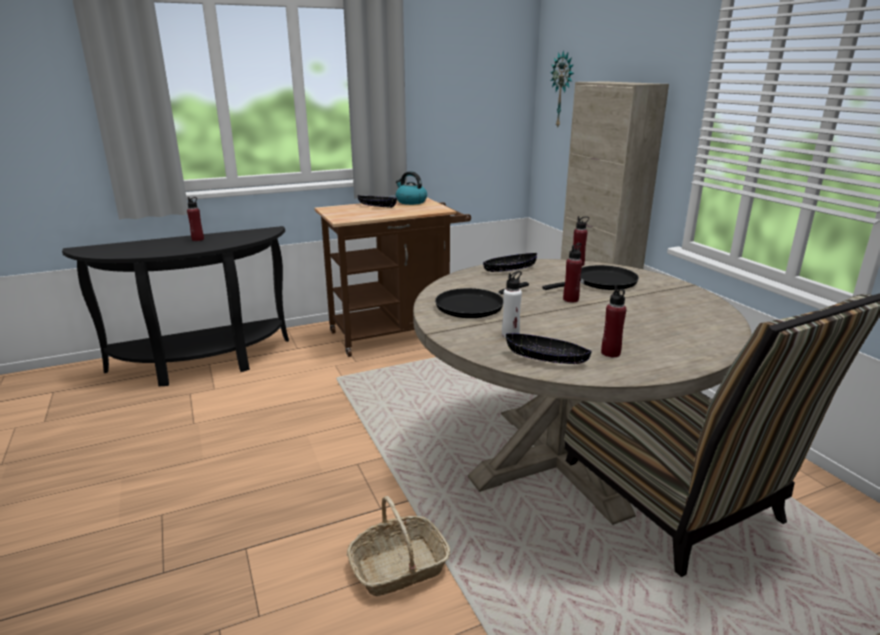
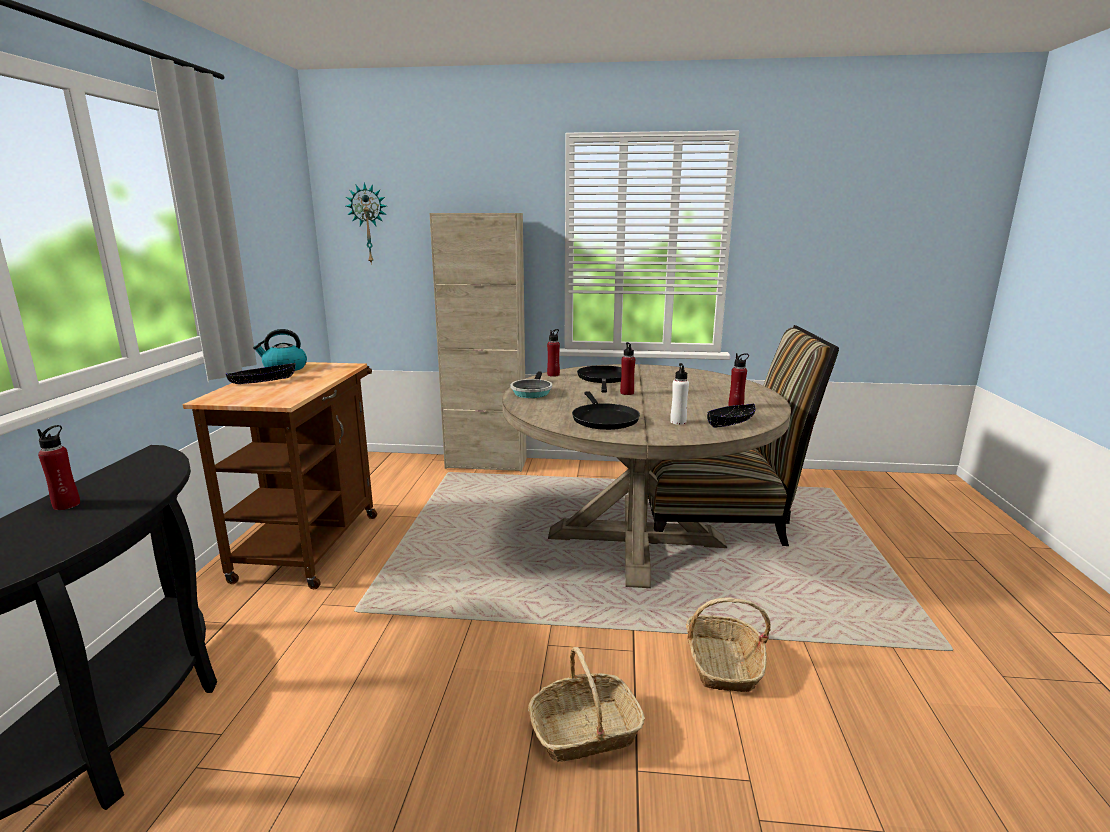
camera: 60 degrees left, 5 degrees down
(273, 511) = (585, 731): none -> basket
(510, 269) = (531, 392): black bowl -> frying pan

